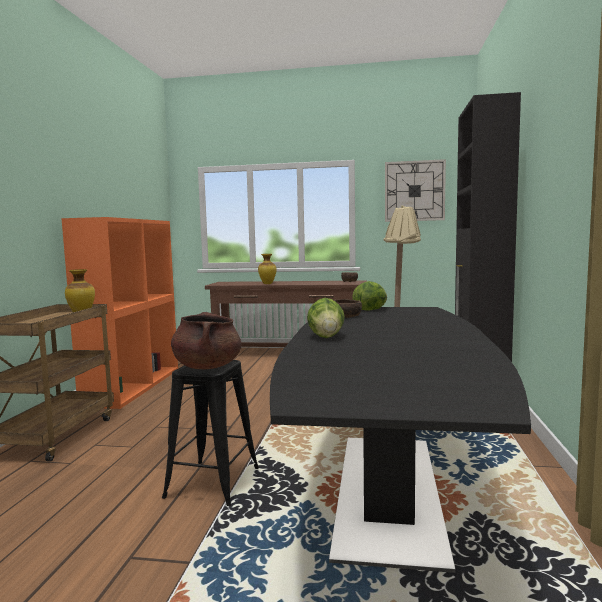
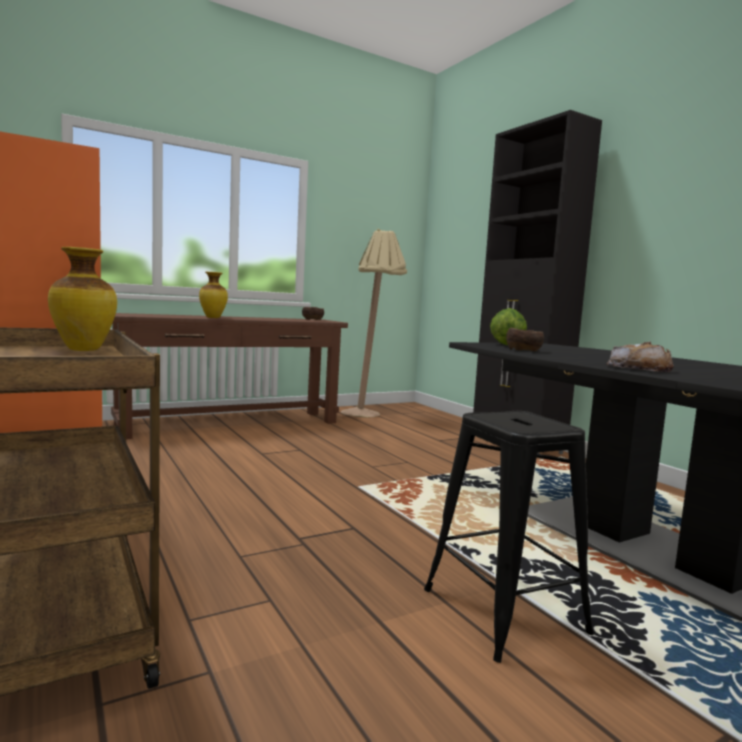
camera: 40 degrees left, 0 degrees up
(207, 367) = (531, 422): brown cooking pot -> none
(326, 337) = (639, 368): lettuce -> bread
(414, 191) = (371, 215): wall clock -> none

